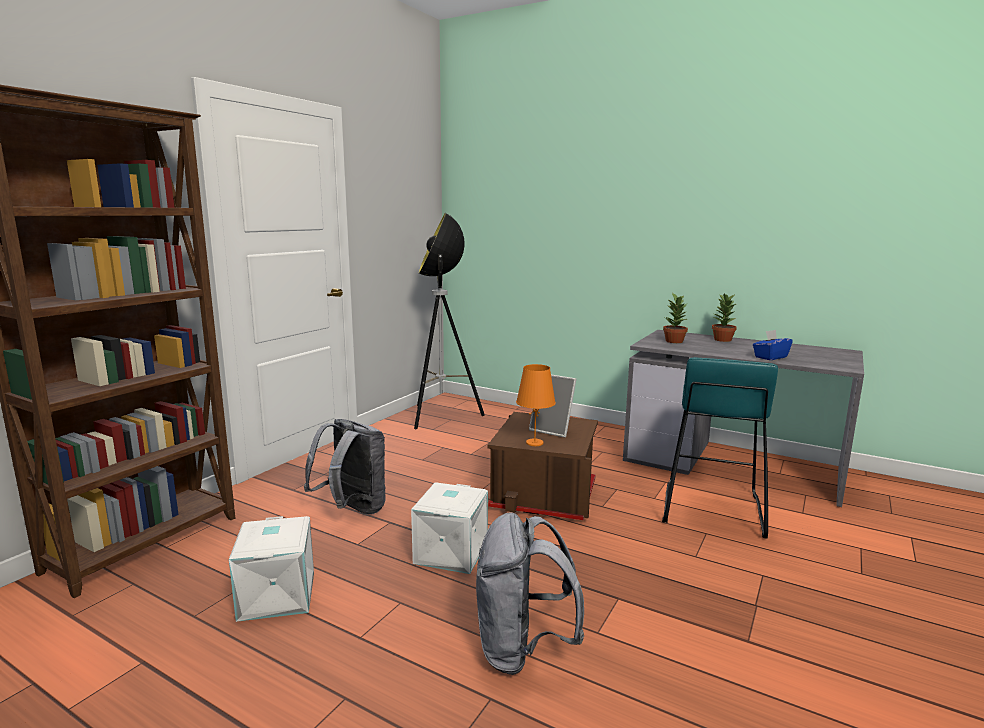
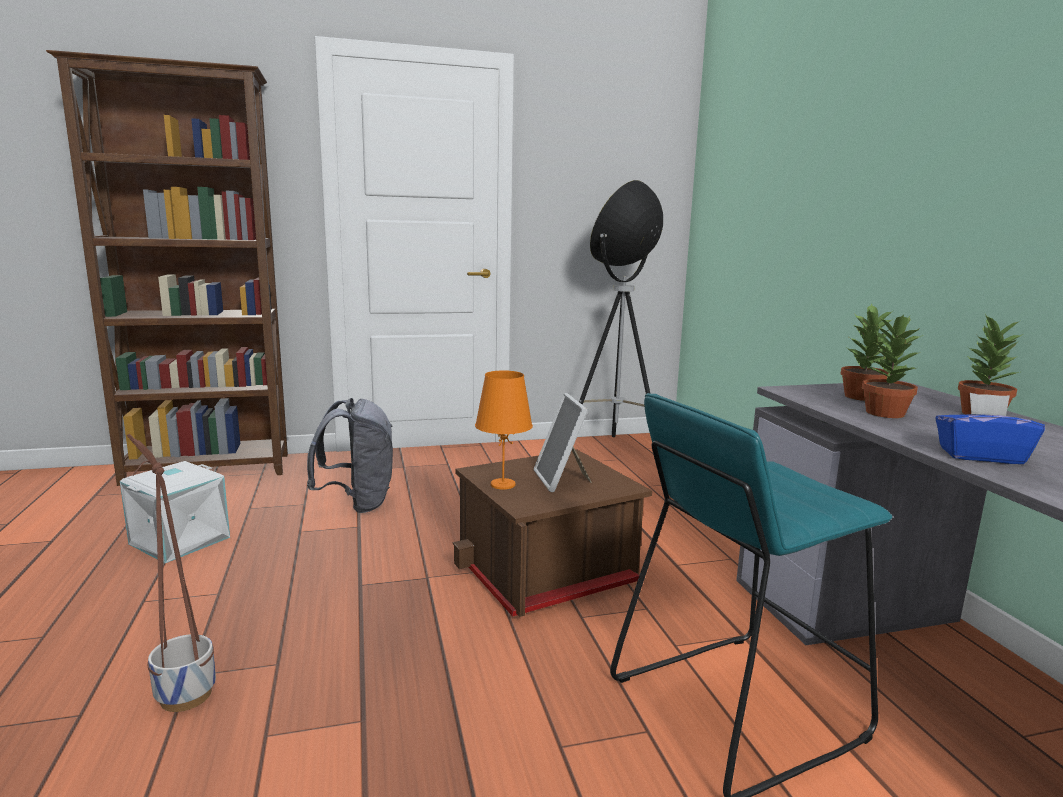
camera: 45 degrees right, 0 degrees up
(450, 552) = (339, 576): white storage box -> none
(522, 649) = (186, 696): grey backpack -> planter
(702, 347) = (883, 413): none -> potted plant

